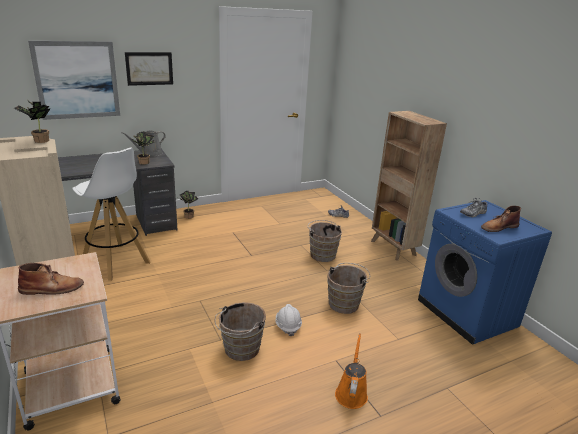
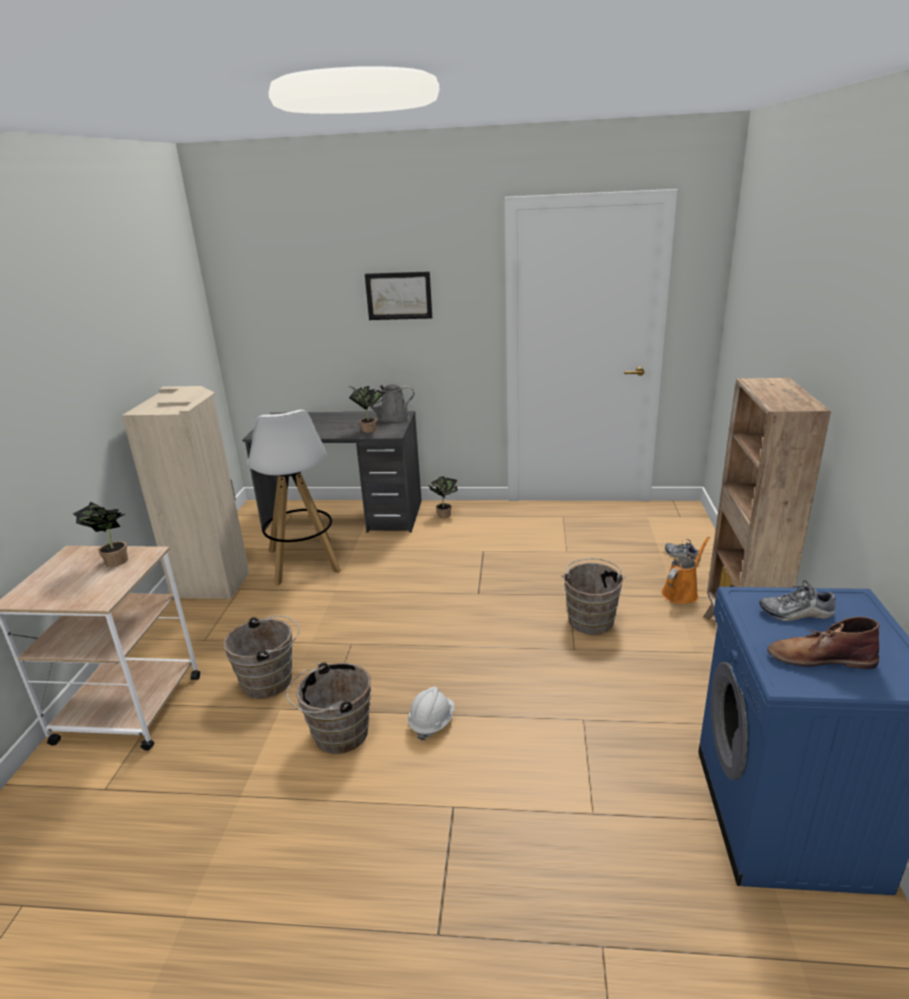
camera: 35 degrees right, 0 degrees up
(39, 141) = (196, 393): potted plant -> potted plant (113, 561)
(52, 288) = (78, 583): brown boot -> none
(77, 80) = (306, 313): picture -> none
(345, 303) = (555, 715): brown bucket -> brown bucket (271, 681)
(351, 392) = (428, 871): orange watering can -> orange watering can (681, 592)

